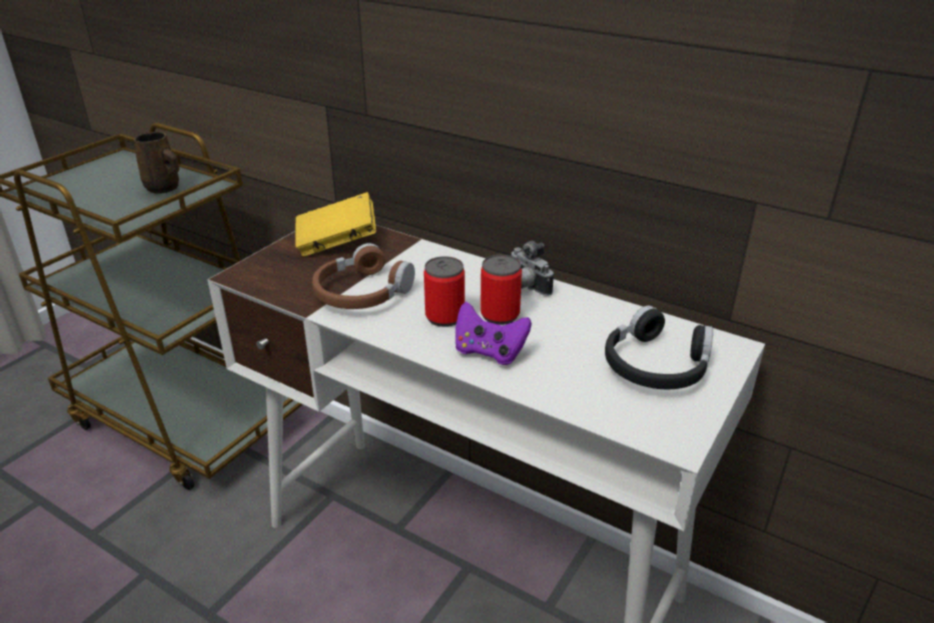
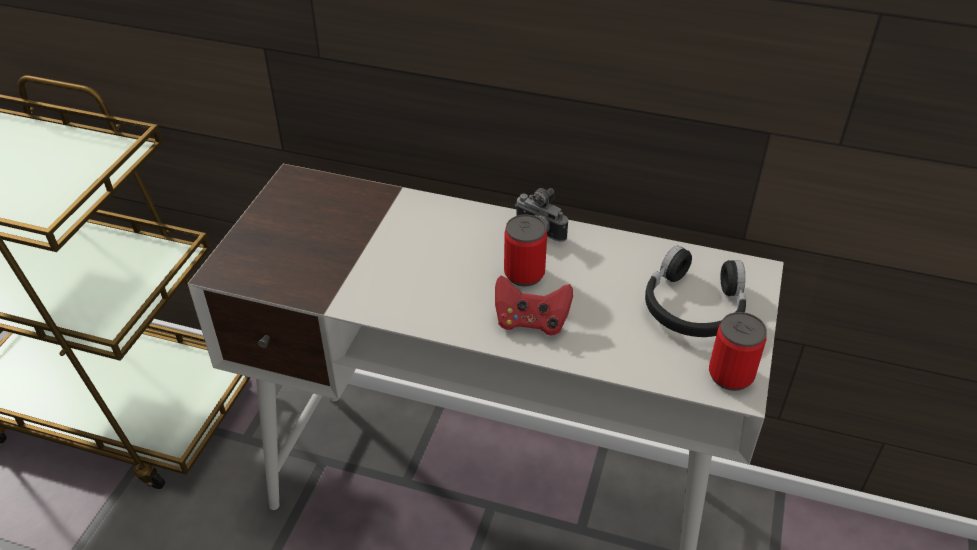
camera: 15 degrees left, 10 degrees up
(164, 188) = (68, 163): brown mug -> none
(337, 243) = (312, 208): yellow book -> none
(362, 293) = (370, 271): brown headphones -> none
(445, 317) = (469, 286): can -> can (730, 375)
(489, 352) = (531, 321): purple game controller -> red game controller

